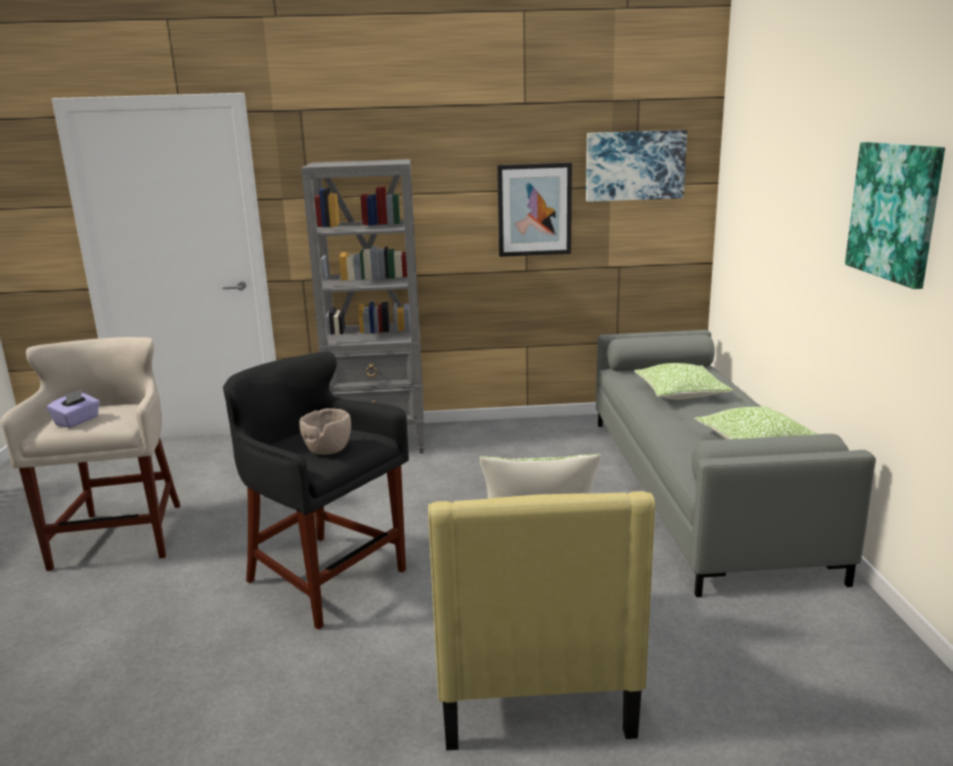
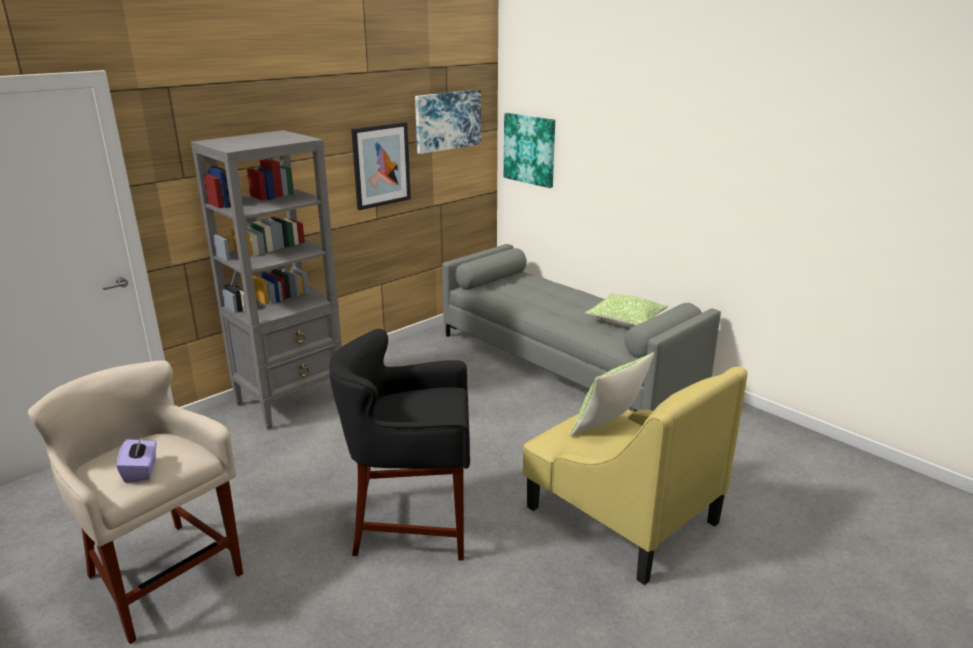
camera: 40 degrees left, 5 degrees up
(328, 449) = (439, 411): brown bowl -> none
(680, 393) = (535, 296): pillow -> none
(894, 211) = (715, 157): picture -> picture (530, 149)

